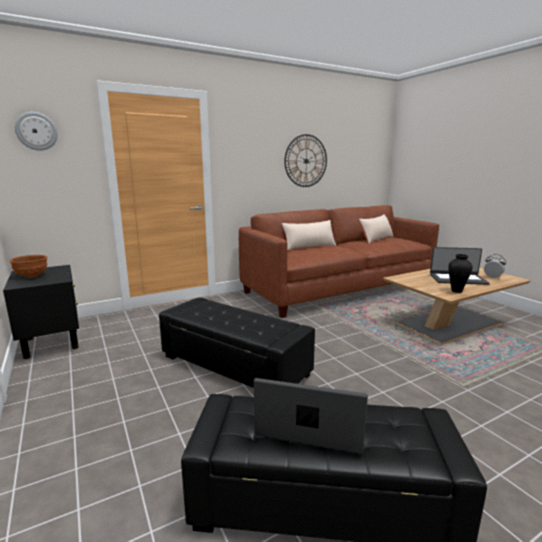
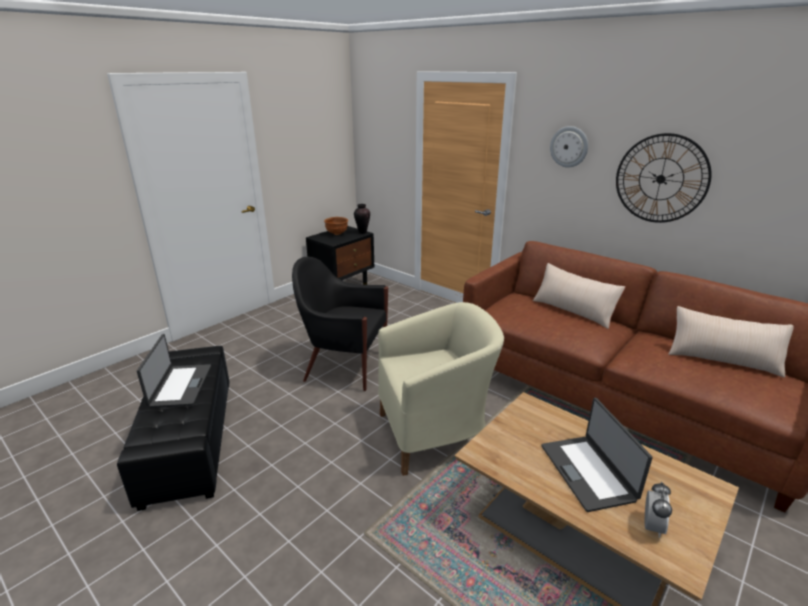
camera: 70 degrees right, 10 degrees up
(36, 131) = (377, 119): wall clock -> wall clock (569, 147)
(234, 365) = (344, 366): black ottoman -> black armchair
(356, 342) = (435, 434): none -> beige armchair
(456, 291) = (509, 464): vase -> vase (362, 232)

